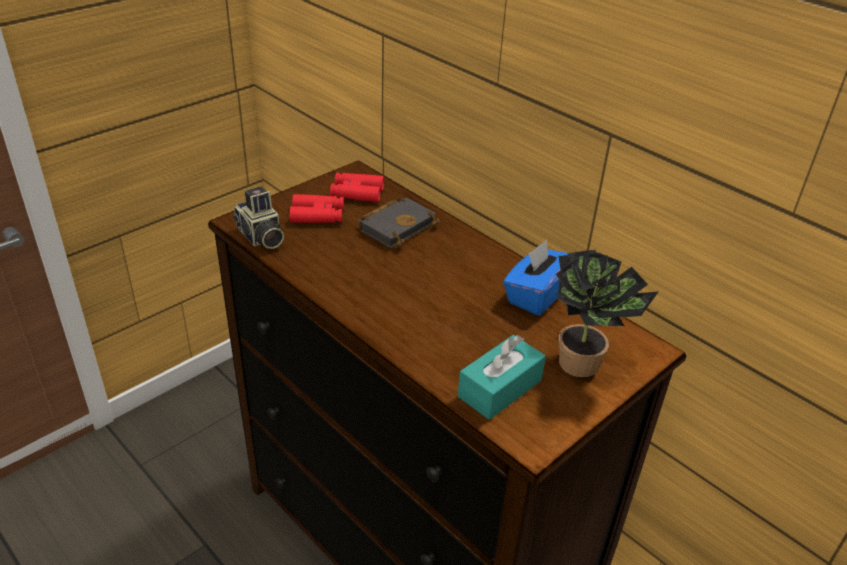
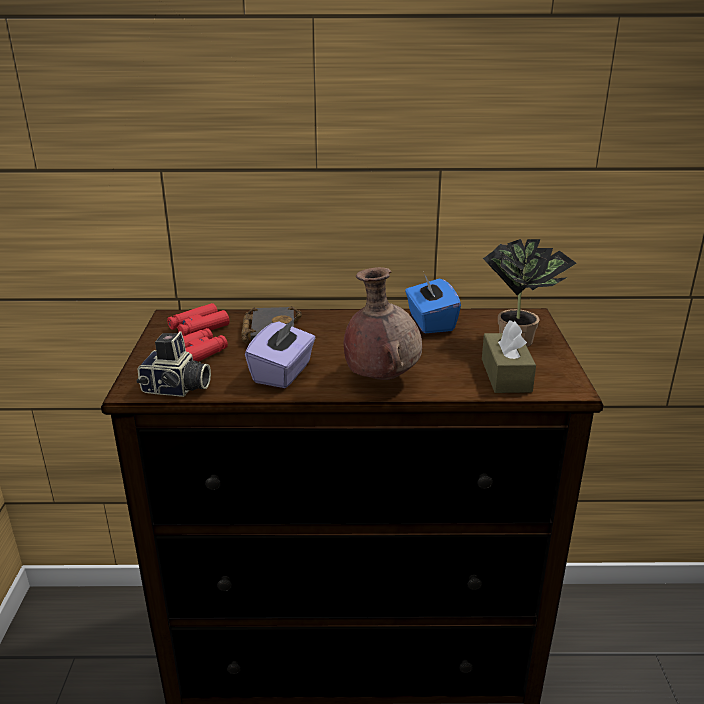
camera: 45 degrees left, 10 degrees down
(342, 268) = (283, 373): none -> purple tissue box
(399, 320) = (381, 377): none -> brown vase
(500, 388) = (506, 375): turquoise tissue box -> brown tissue box

